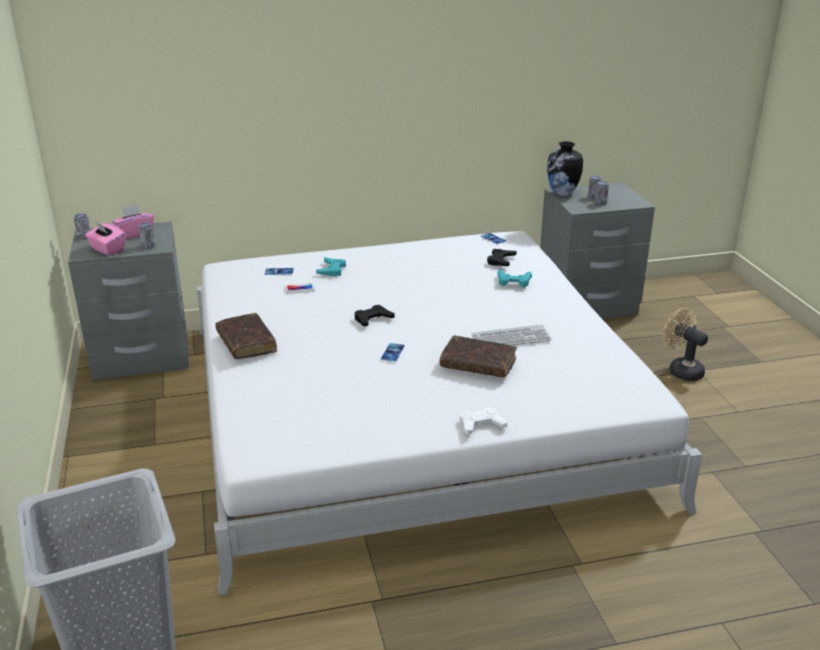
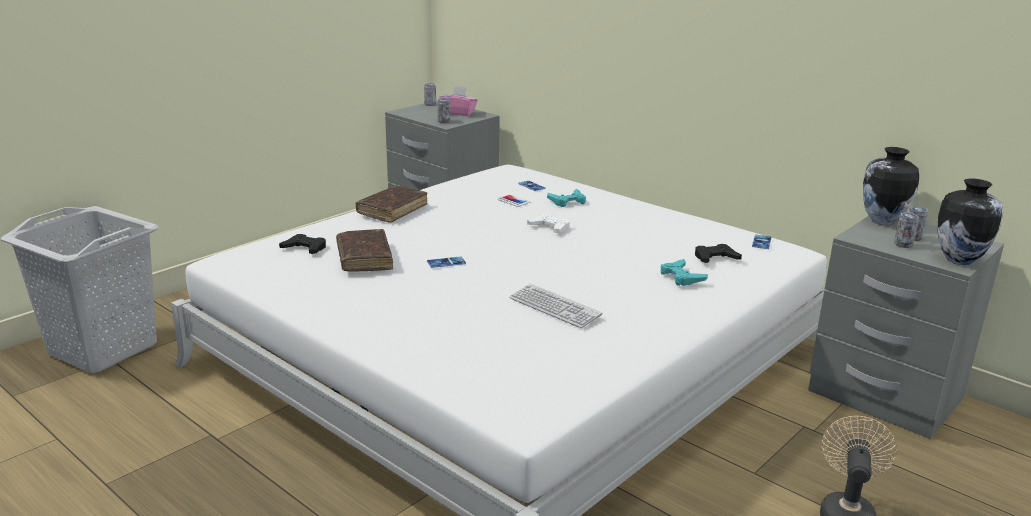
camera: 55 degrees right, 5 degrees down
(107, 249) = (419, 114): pink tissue box -> none
(373, 319) = (496, 239): black game controller -> black game controller (304, 248)
(478, 364) = (476, 304): brown book -> brown book (364, 258)
(481, 424) = (364, 335): white game controller -> white game controller (549, 227)
(633, 200) = (959, 260): none -> vase

